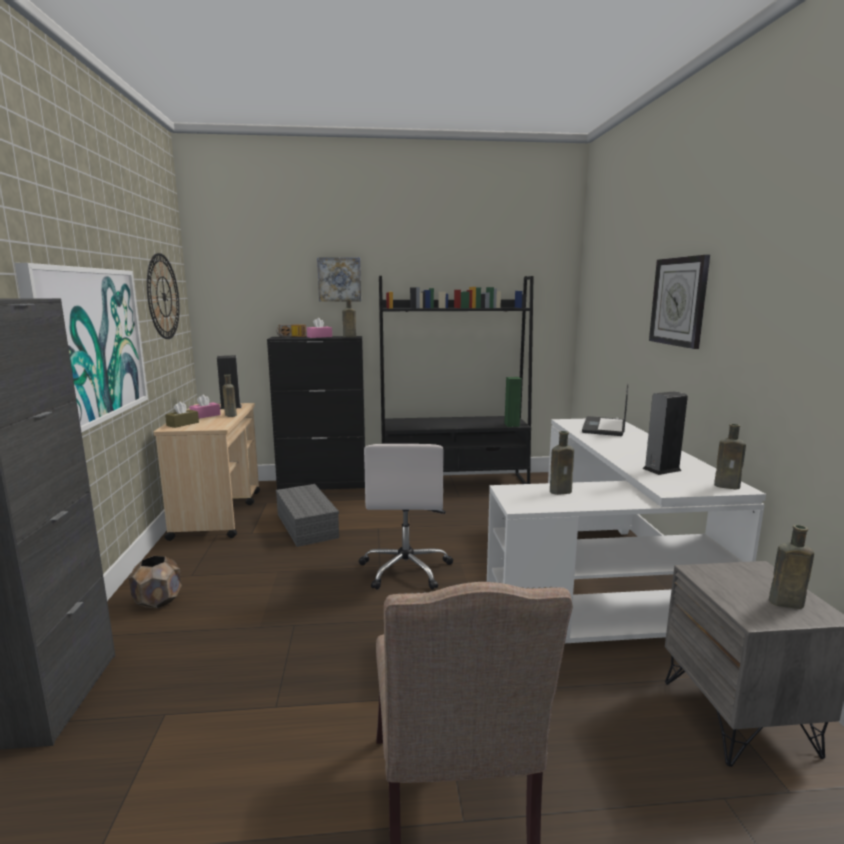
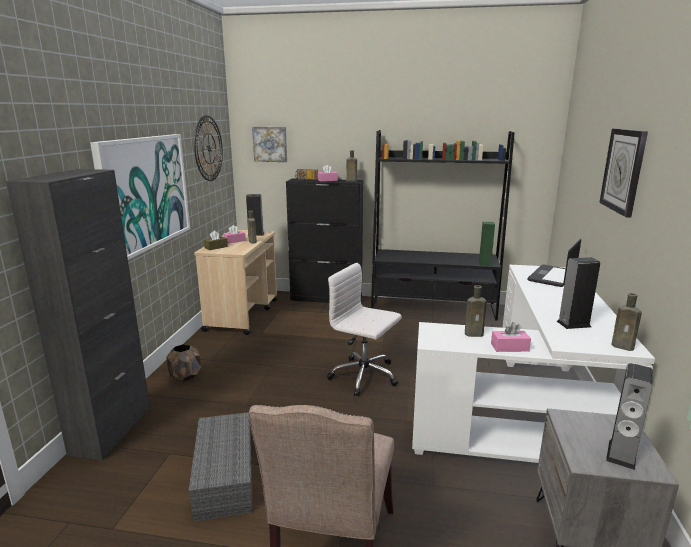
camera: 15 degrees right, 5 degrees up
(305, 525) = (302, 331): grey storage box -> grey storage box (223, 475)
(339, 279) = (346, 132): picture -> picture (270, 144)
(406, 569) = (365, 376): white office chair -> white office chair turned 105 degrees clockwise
(609, 501) = (509, 347): none -> pink tissue box
(783, 603) = (621, 454): brown bottle -> speaker

